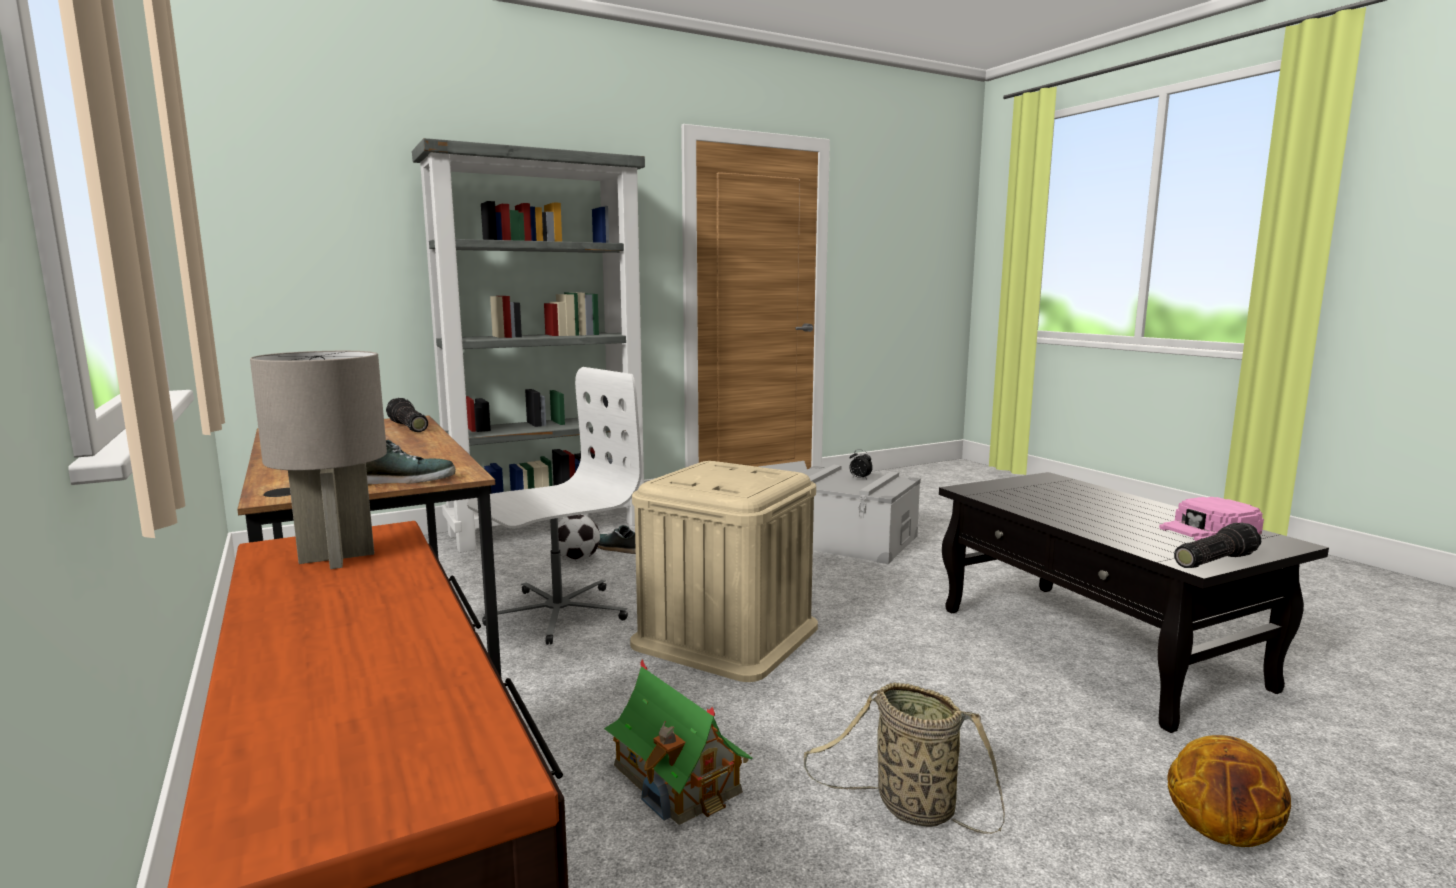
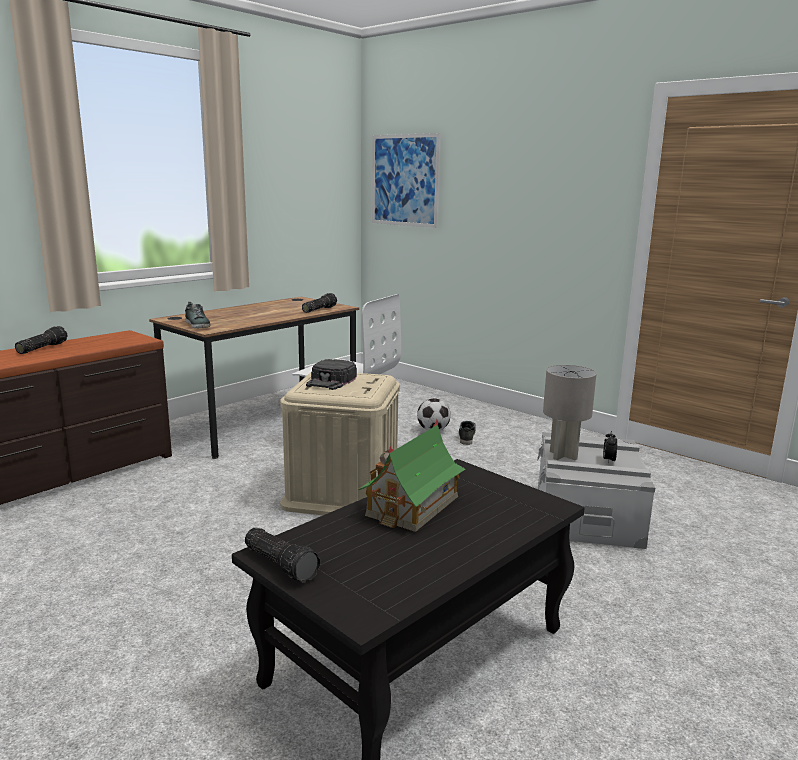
camera: 70 degrees right, 5 degrees up
(294, 623) = (41, 348): none -> flashlight
(313, 215) = (405, 180): none -> picture
(336, 557) = (110, 340): grey table lamp -> grey table lamp (563, 455)
(549, 528) = (483, 412): grey bookcase -> none
(677, 778) = (172, 504): toy house -> toy house (412, 506)
(713, 479) = (331, 381): none -> black cap
(908, 807) = (149, 568): basket -> none
(1209, 530) = (388, 576): pink cap -> none
(1222, 835) = (118, 690): basketball -> none

